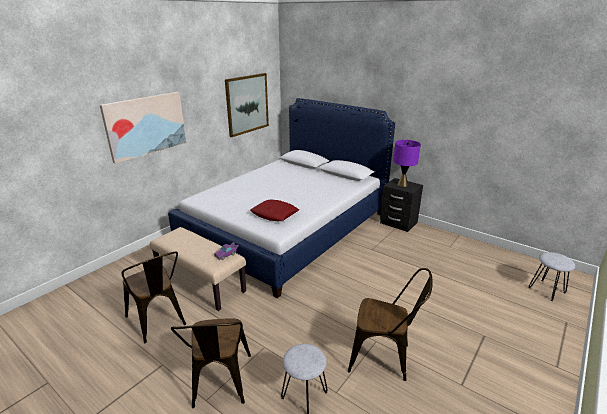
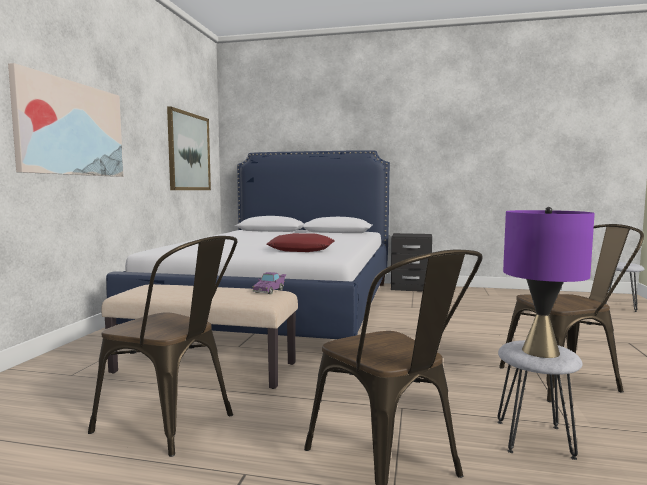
camera: 25 degrees left, 20 degrees down
(402, 184) = (410, 234): purple table lamp -> purple table lamp (540, 351)

